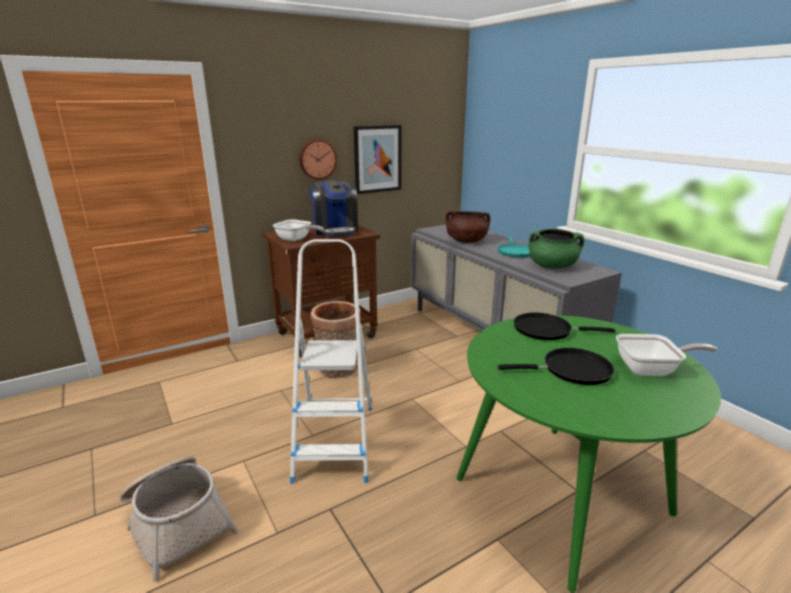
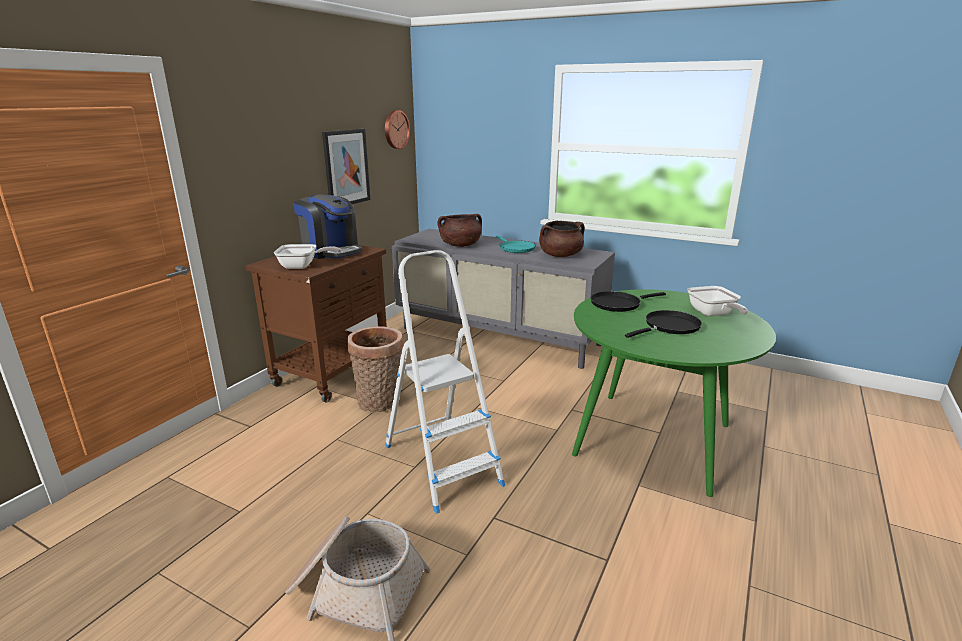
camera: 30 degrees left, 0 degrees up
(317, 159) = (291, 172): wall clock -> wall clock (395, 129)
(552, 266) = (560, 255): green cooking pot -> brown cooking pot
(651, 370) = (713, 314): frying pan -> frying pan turned 105 degrees clockwise

